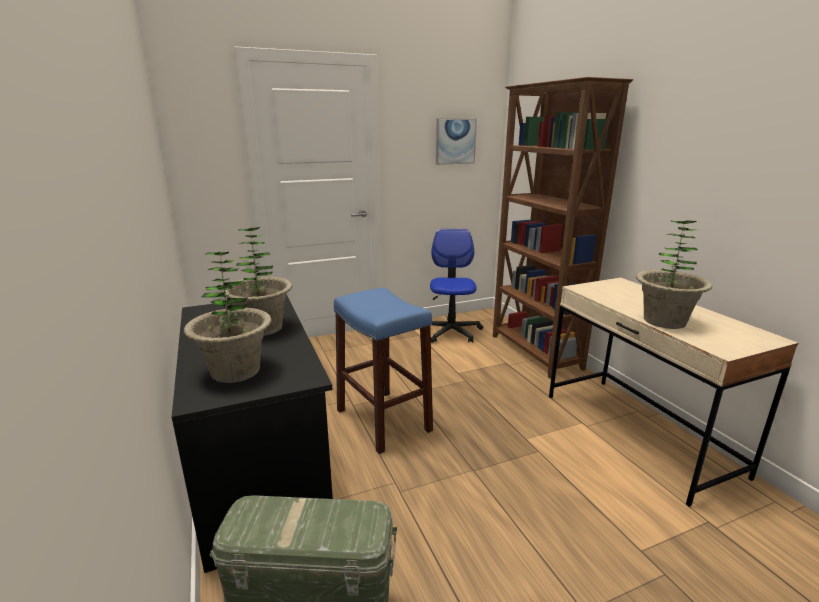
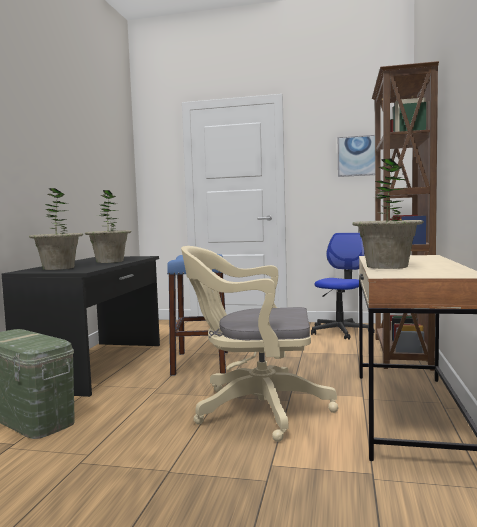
camera: 35 degrees right, 15 degrees down
(529, 476) = (255, 409): none -> beige office chair

